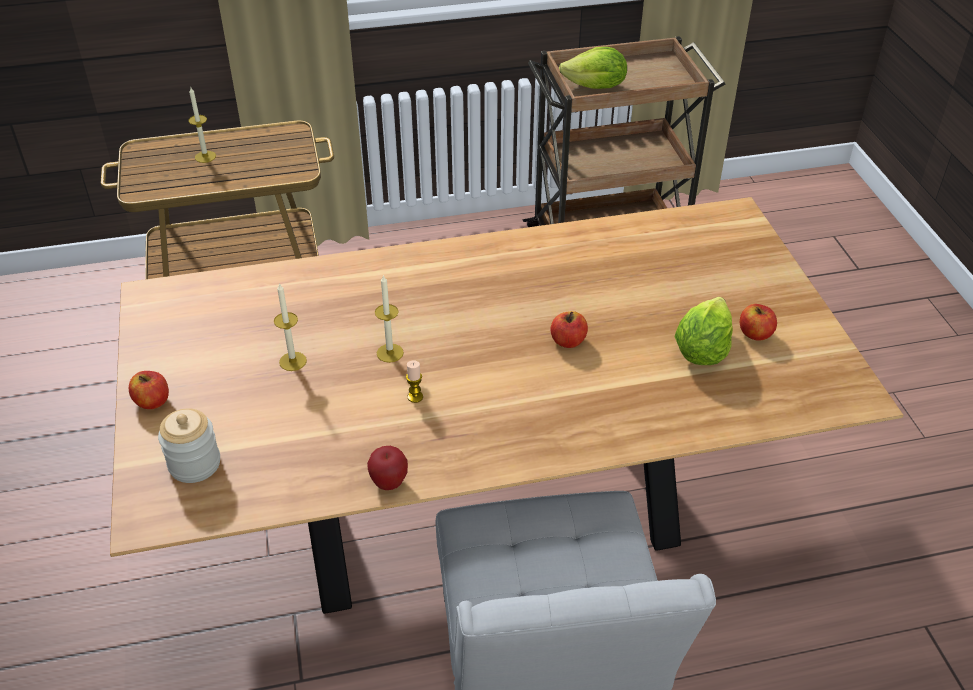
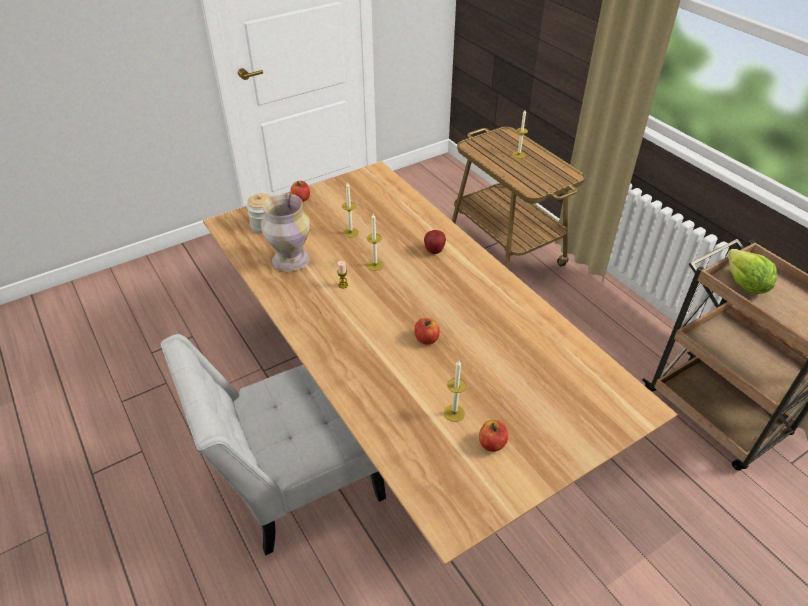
camera: 70 degrees right, 0 degrees up
(317, 447) = (290, 260): none -> vase
(389, 483) = (273, 293): apple -> apple (434, 251)
(701, 351) = (454, 413): lettuce -> candle

